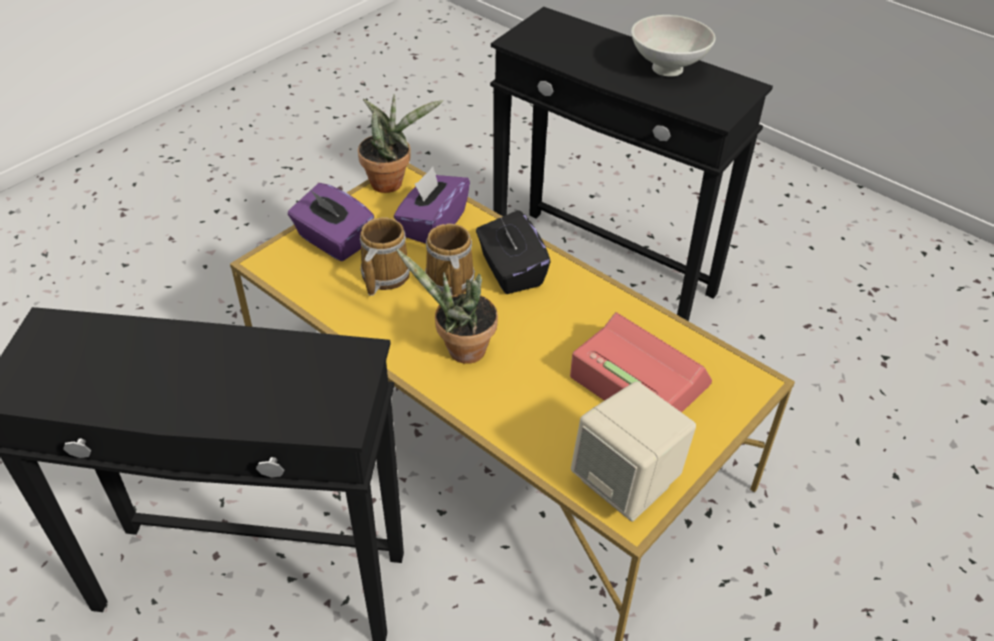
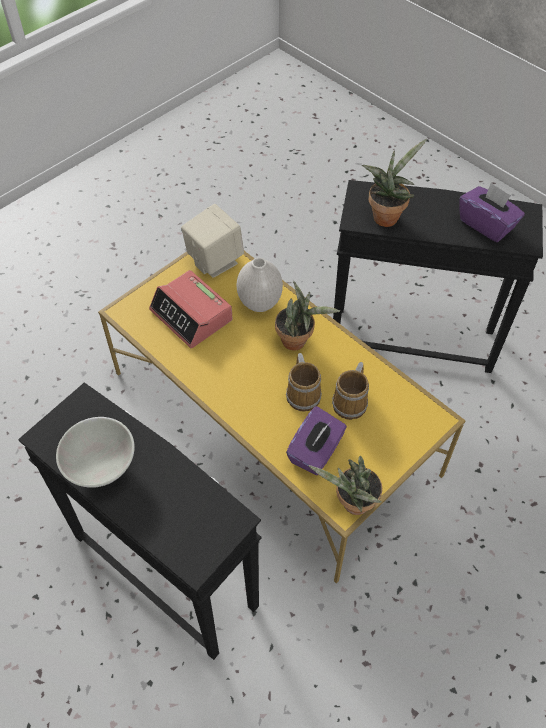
camera: 175 degrees left, 10 degrees up
(295, 369) = (386, 215): none -> potted plant
(333, 241) = (392, 437): purple tissue box -> purple tissue box (486, 224)
(510, 271) = (259, 402): black tissue box -> none
(527, 406) = (260, 304): none -> white vase

